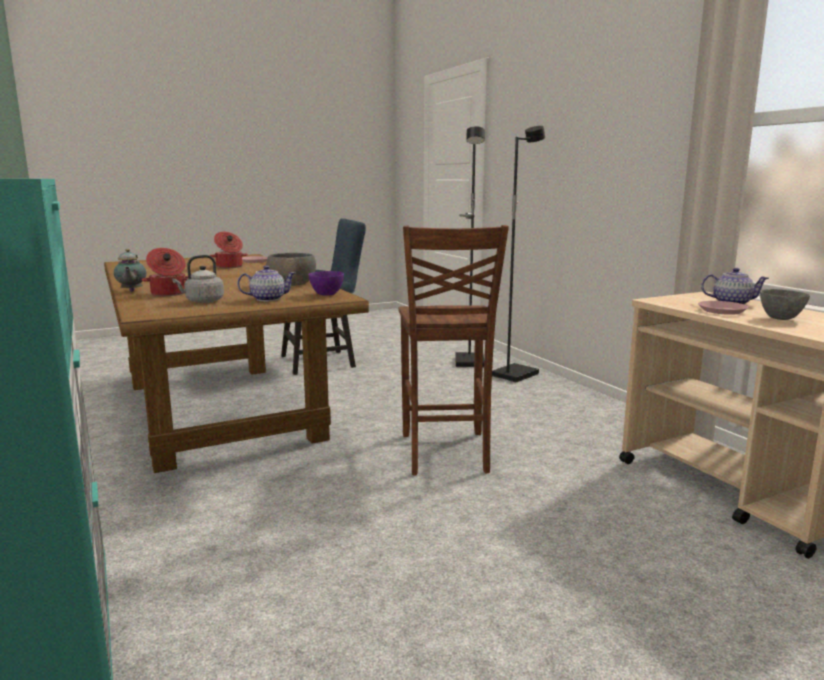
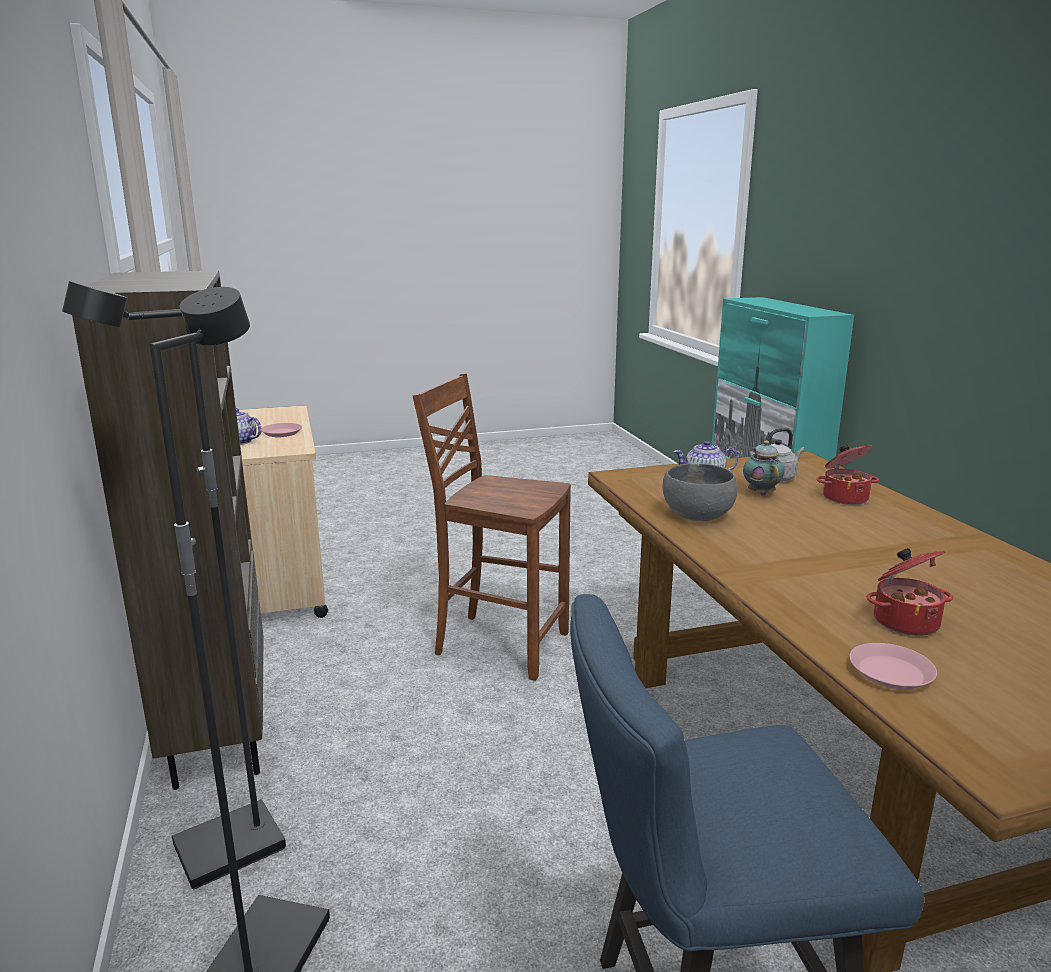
camera: 170 degrees left, 5 degrees up
(131, 291) = (909, 507): teapot -> teapot (760, 493)
(327, 295) = (637, 484): purple bowl -> none
(445, 454) = (499, 644): brown chair -> brown chair turned 75 degrees counterclockwise
(581, 400) = (218, 731): none -> brown bookcase
(779, 318) = (264, 424): grey bowl -> none

